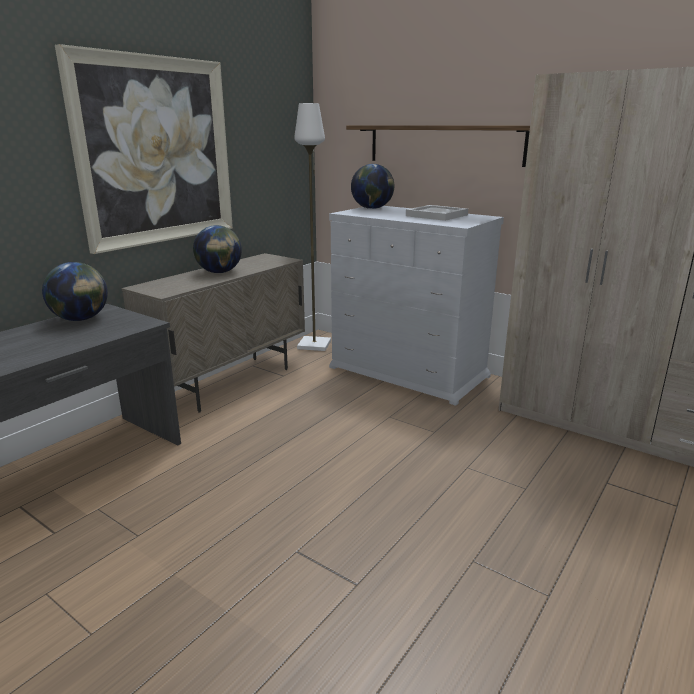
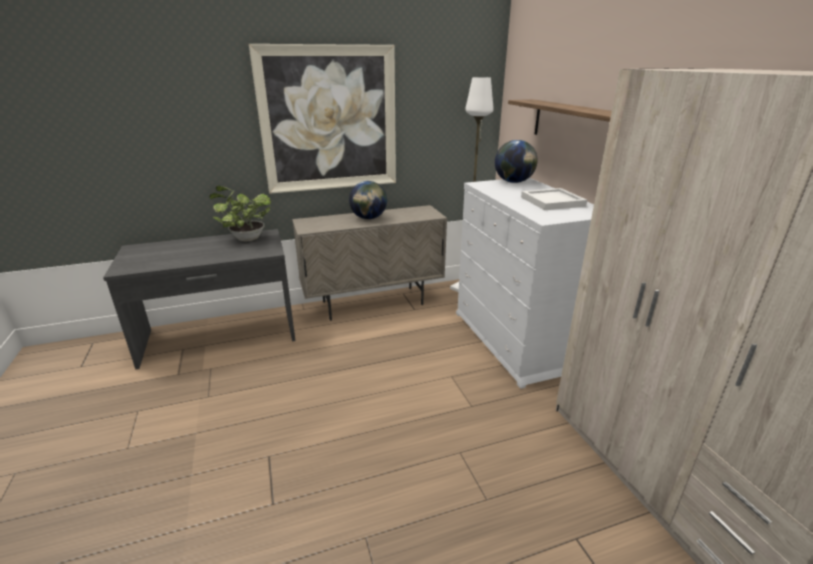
camera: 35 degrees right, 5 degrees up
(81, 319) = (246, 238): globe -> potted plant

